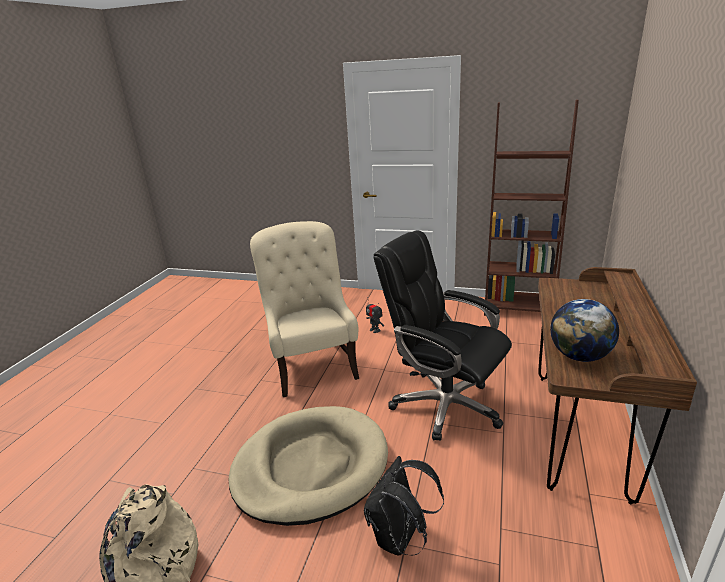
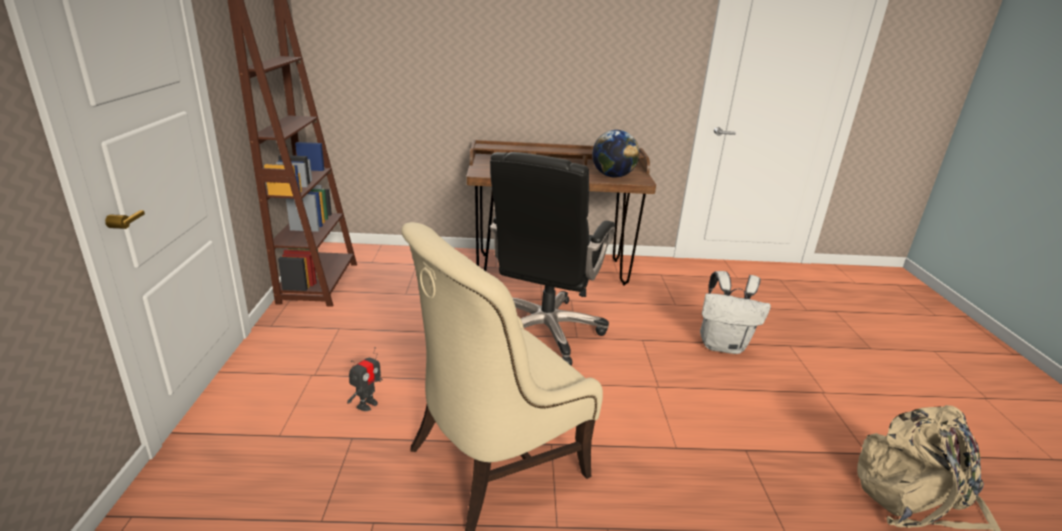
camera: 110 degrees left, 0 degrees up
(310, 467) = (695, 412): beige dog bed -> none
(400, 538) = (723, 345): black backpack -> white backpack

